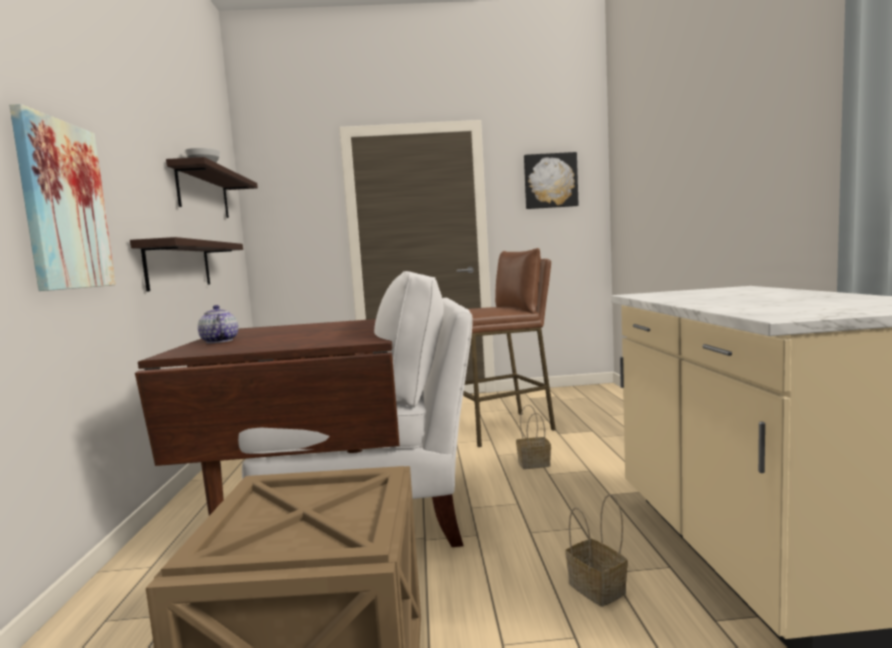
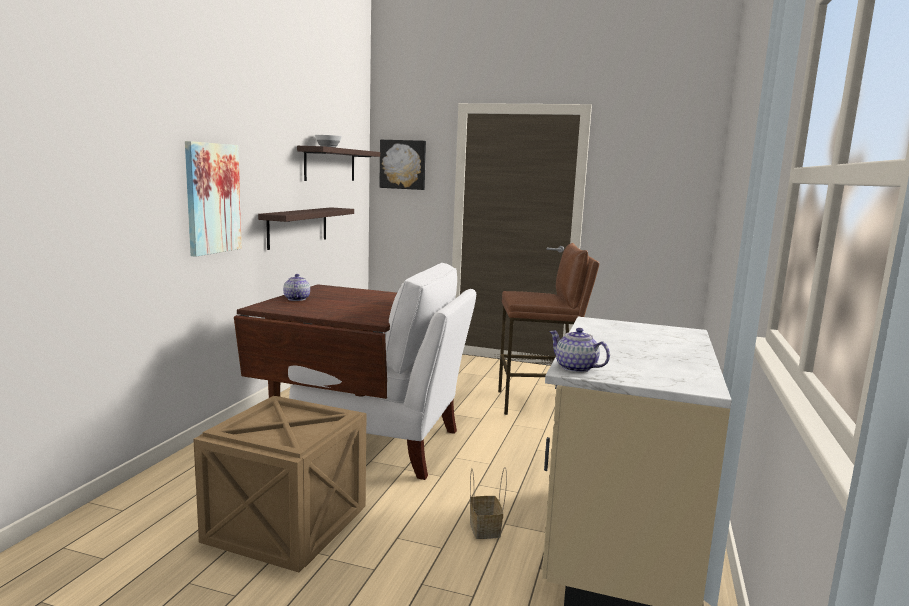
camera: 20 degrees right, 5 degrees up
(533, 464) = (533, 438): basket -> none
(550, 181) = (655, 171): picture -> picture (403, 164)
(775, 314) = (576, 368): none -> teapot

